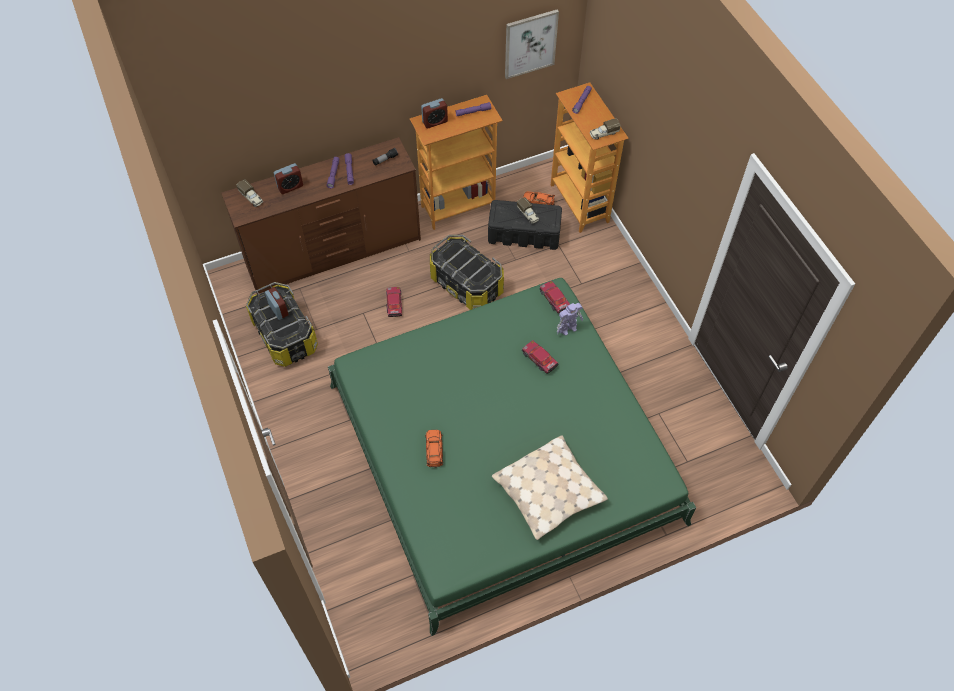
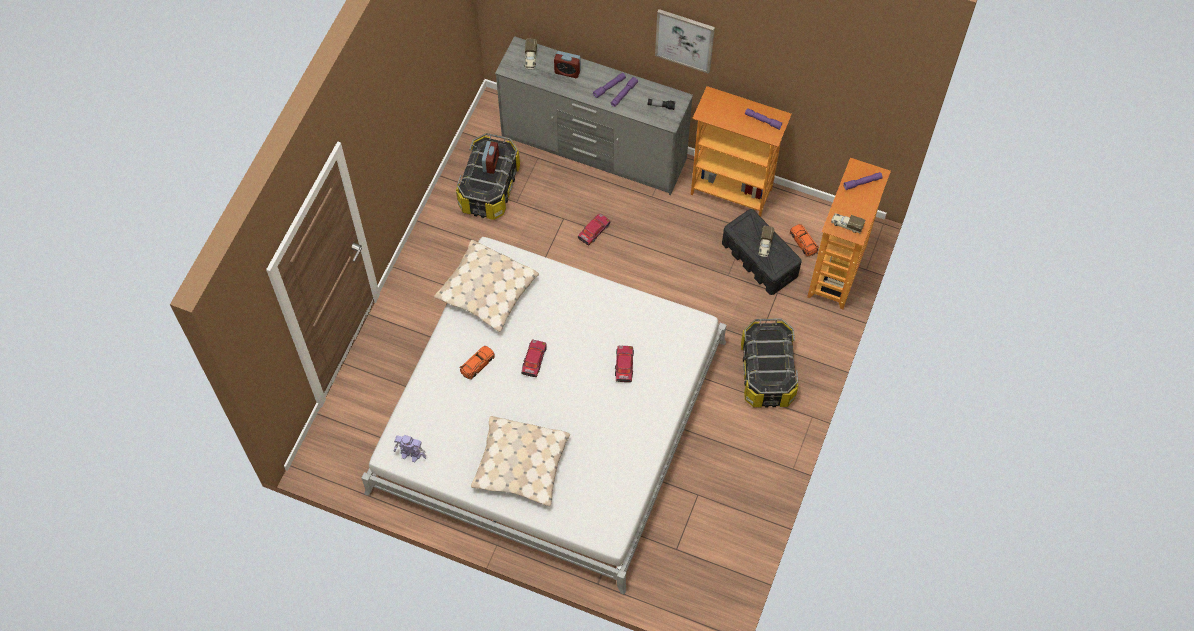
camera: 45 degrees right, 5 degrees up
(334, 252) = (594, 149): brown dresser -> grey dresser
(383, 393) = (487, 291): none -> beige pillow
(435, 122) = (723, 105): alarm clock -> none
(466, 284) = (666, 262): storage box -> storage box (766, 373)
(503, 451) = (549, 416): green bed -> white bed
(530, 43) = (850, 98): picture -> picture (684, 40)
(554, 300) = (689, 330): toy car -> toy car (533, 360)
(568, 328) = (674, 361): toy robot -> toy robot (411, 454)

